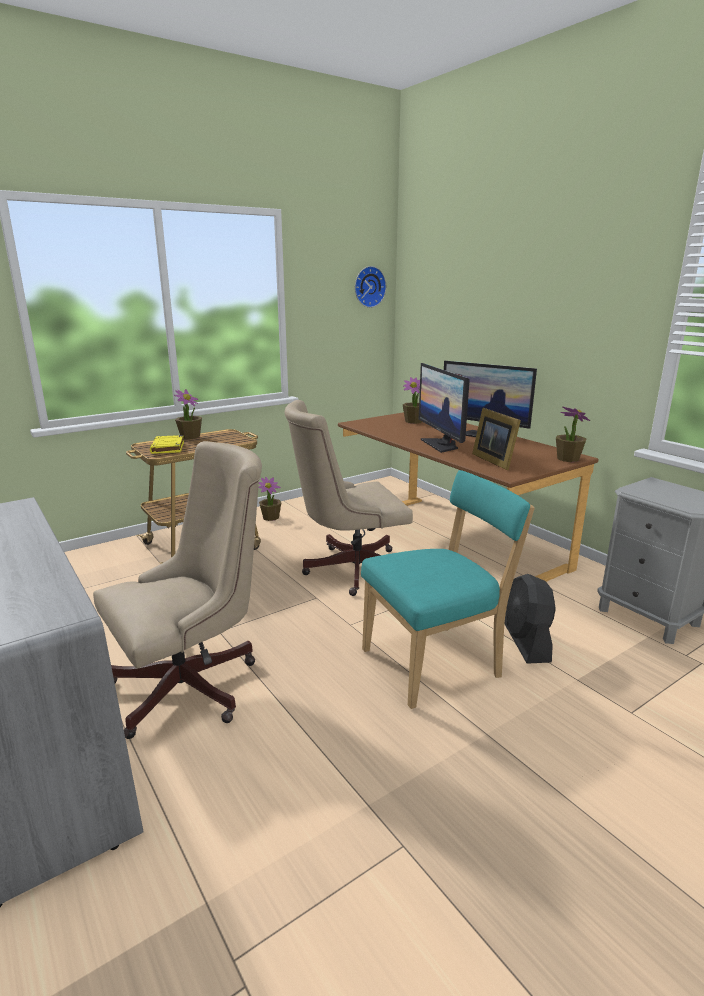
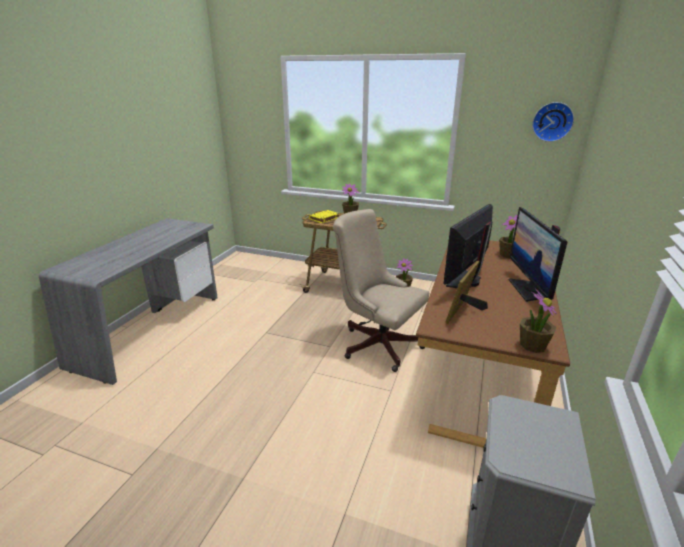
camera: 55 degrees right, 5 degrees up
(194, 685) = (216, 348): beige office chair -> none
(436, 662) = (303, 425): turquoise chair -> none
(526, 642) = (370, 464): black fan -> none

